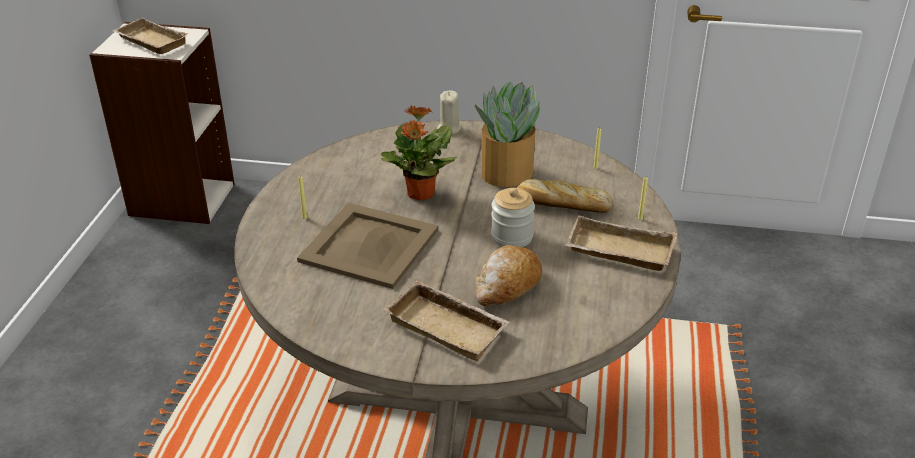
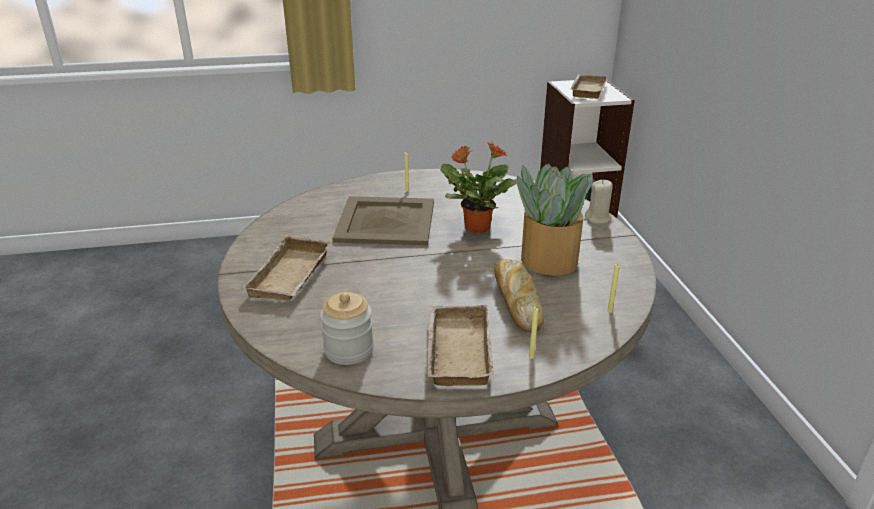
camera: 70 degrees right, 5 degrees down
(507, 286) = (361, 293): bread -> none
(511, 237) = (440, 282): jar -> jar (348, 350)

